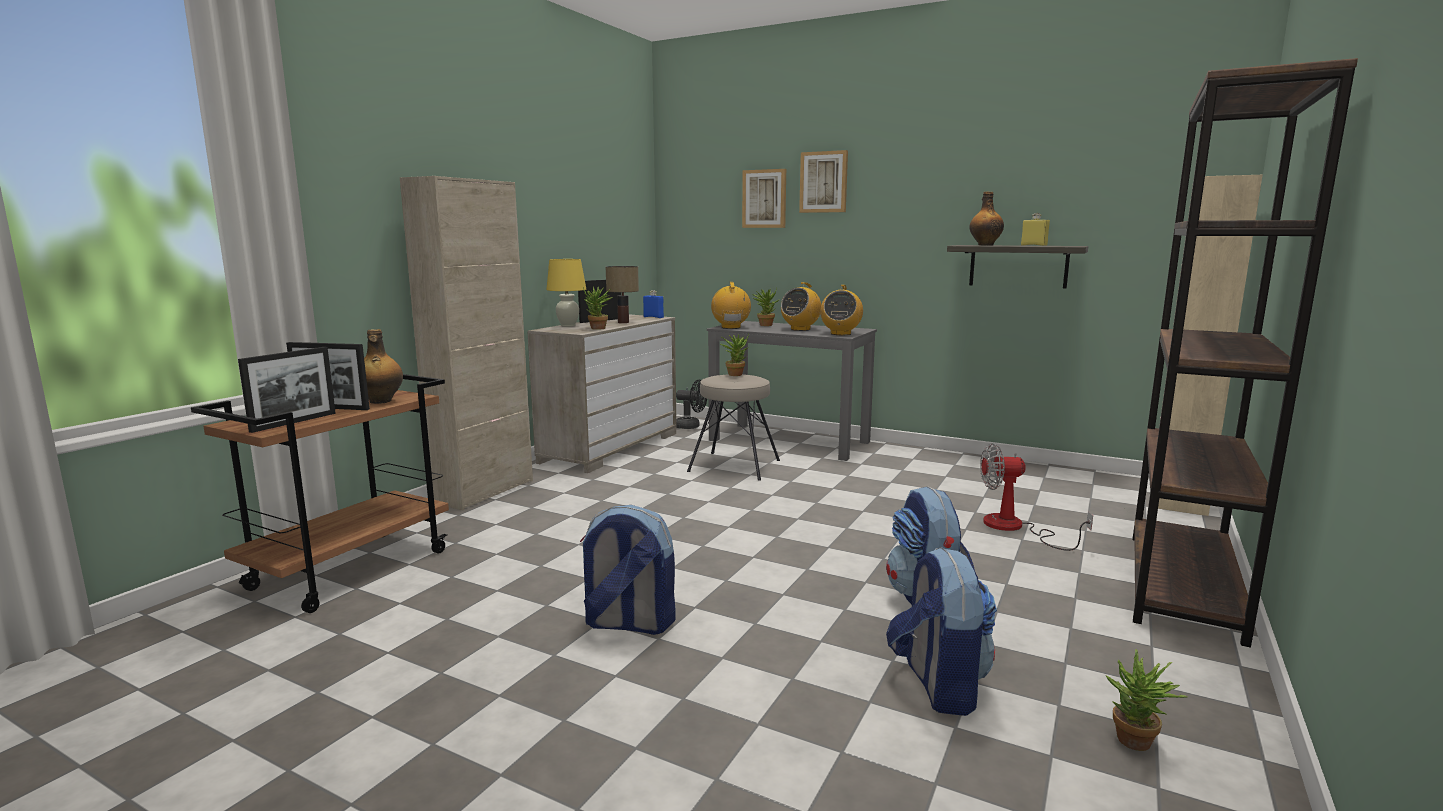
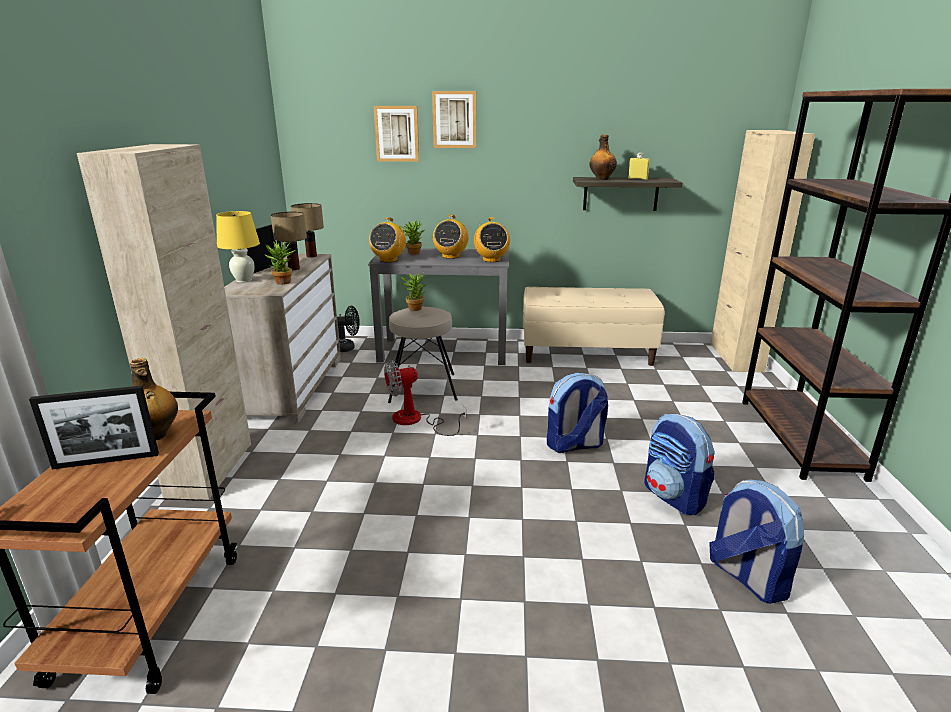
camera: 25 degrees left, 10 degrees up
(294, 422) = (90, 500): picture frame -> none
(628, 623) = (486, 593): backpack -> backpack (574, 445)
(653, 317) = (311, 256): blue bottle -> table lamp
(731, 327) = (388, 260): radio -> radio turned 135 degrees counterclockwise
(961, 464) = (587, 353): none -> beige bench
(1015, 528) = (670, 410): fan -> fan (416, 421)
(1135, 745) = (885, 587): potted plant -> none

